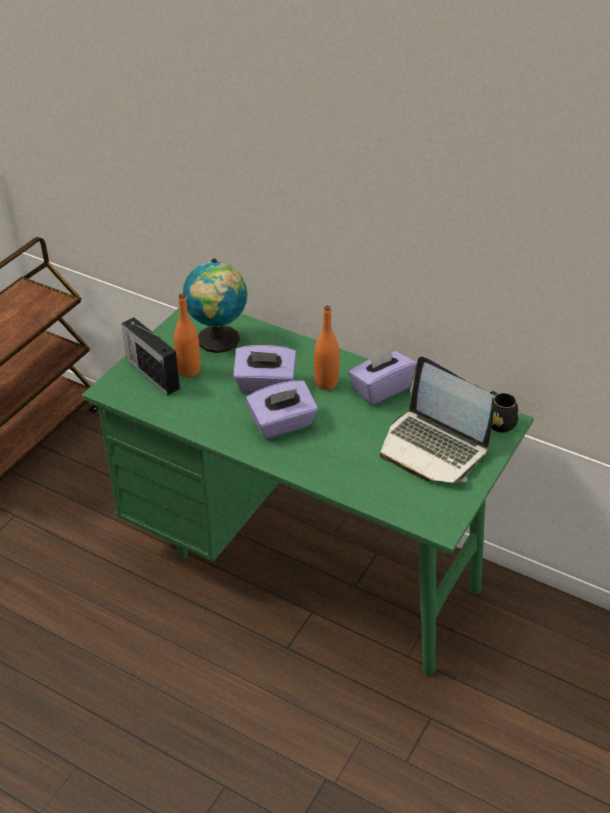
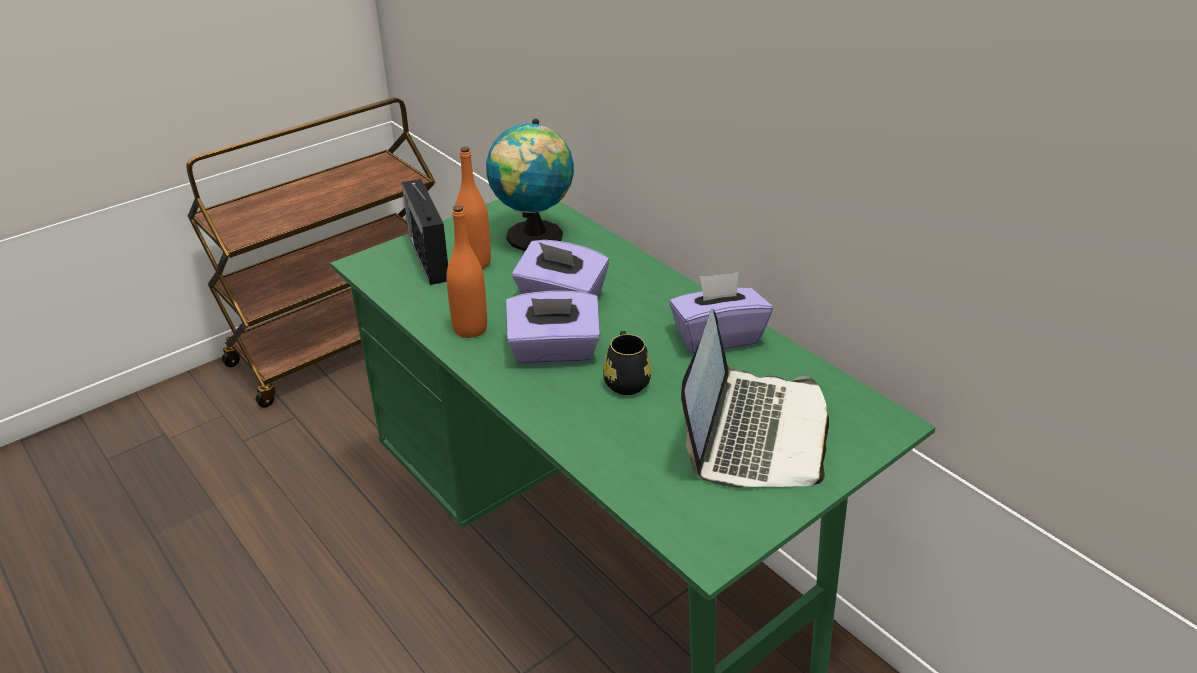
camera: 20 degrees right, 5 degrees down
(326, 383) = (643, 314): orange bottle -> orange bottle (470, 329)
(433, 448) = (754, 432): laptop -> laptop turned 135 degrees counterclockwise
(498, 421) = (874, 420): black mug -> black mug (625, 379)

